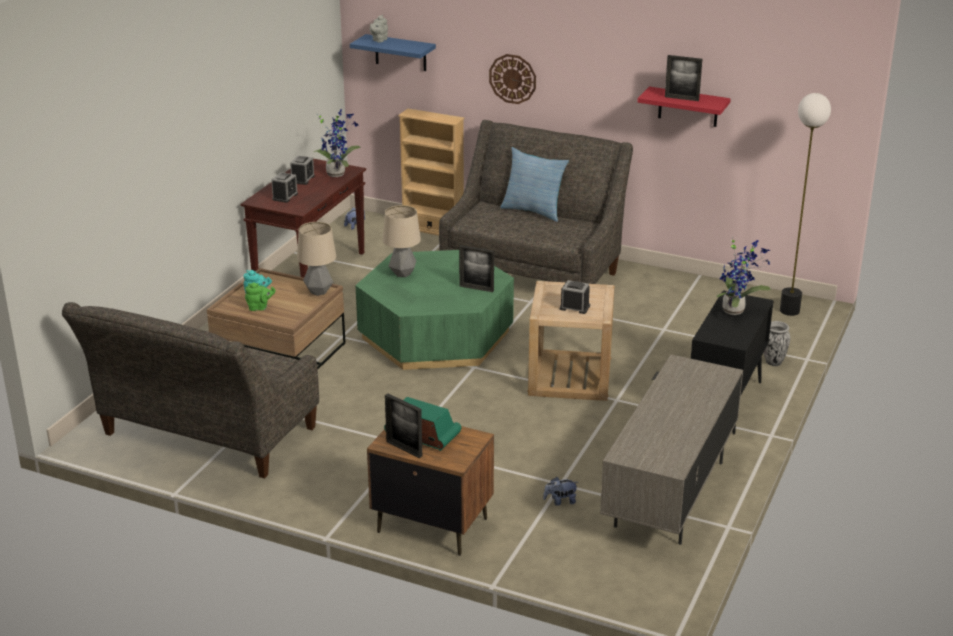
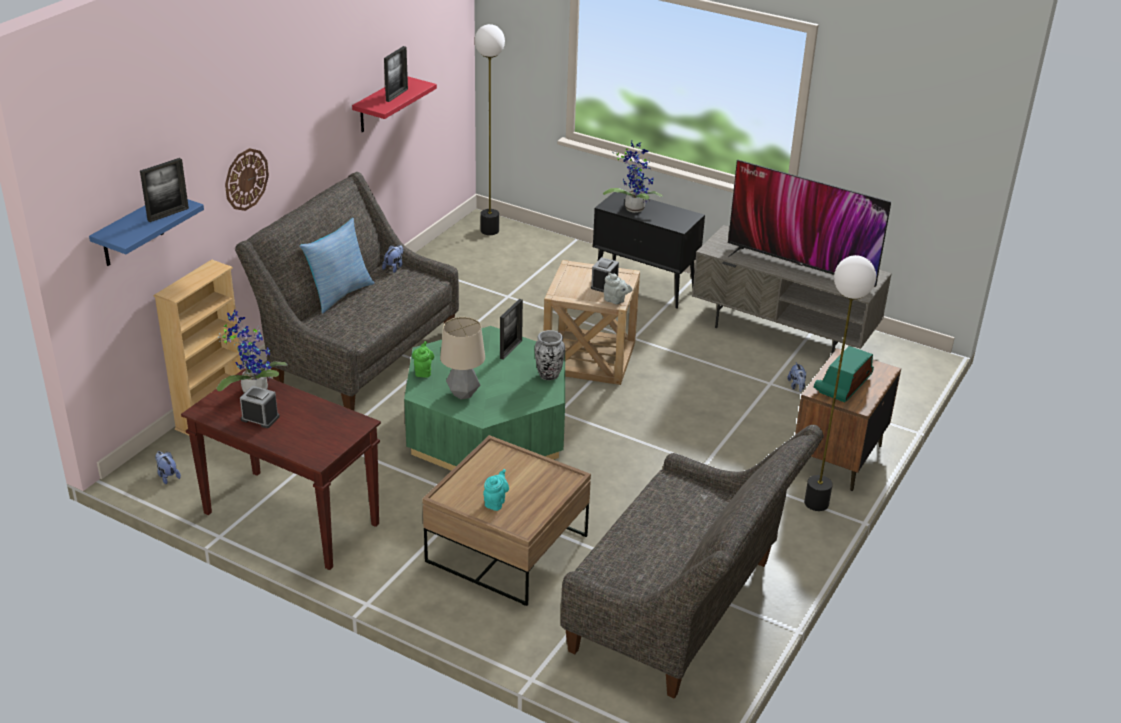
camera: 85 degrees left, 5 degrees up
(259, 308) = (528, 500): green teapot -> green teapot (423, 371)
(285, 196) = (313, 434): alarm clock -> none
(318, 292) = (497, 454): table lamp -> none
(355, 509) = (817, 503): none -> floor lamp
(379, 40) = (126, 227): grey teapot -> grey teapot (616, 301)
(404, 449) = (867, 396): picture frame -> picture frame (168, 214)
(589, 227) = (394, 267): none -> plush toy
(663, 417) = (800, 268): none -> television
(773, 362) = (580, 254): vase -> vase (549, 376)

